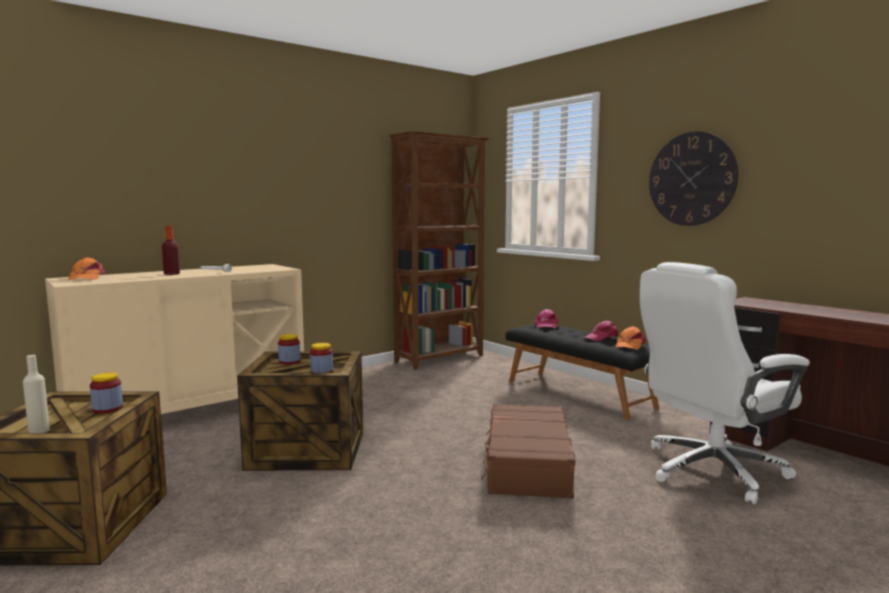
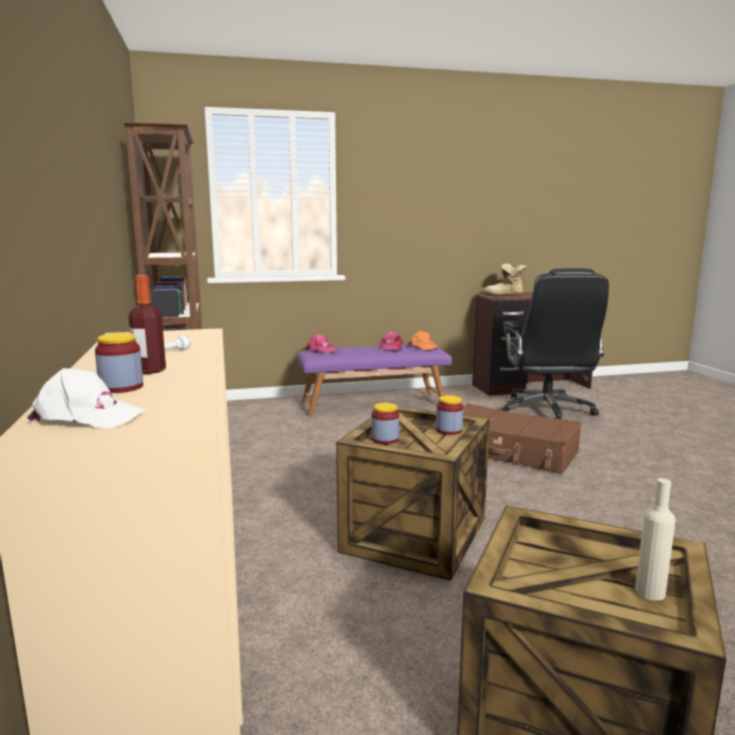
camera: 65 degrees left, 5 degrees up
(86, 278) = (87, 417): orange cap -> white cap
(107, 409) = (553, 545): jar -> jar (121, 387)
(579, 394) = (373, 404): black bench -> purple bench
(691, 179) = (430, 204): wall clock -> none
(710, 470) = (547, 411): white office chair -> black office chair
(764, 303) = (504, 295): none -> boot

